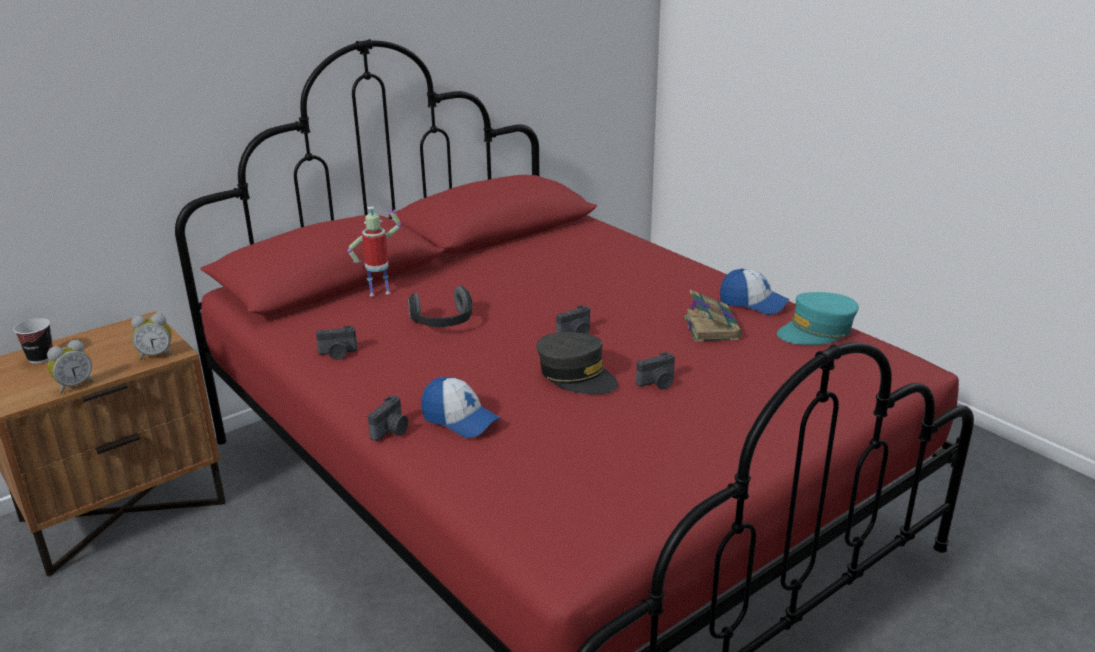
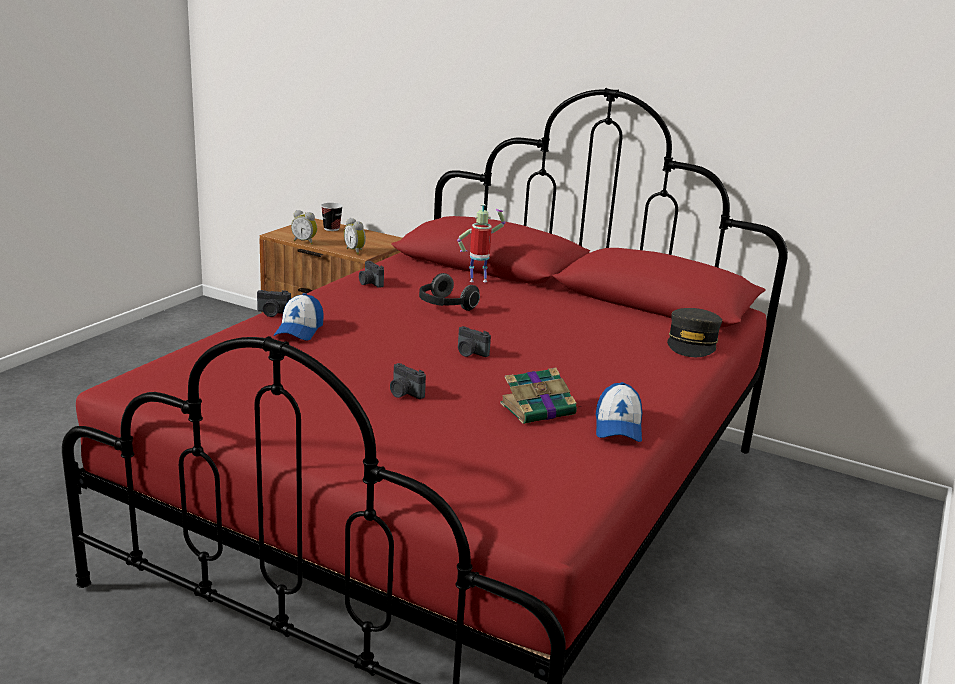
camera: 65 degrees right, 5 degrees down
(380, 292) = (478, 280): toy robot -> toy robot turned 60 degrees counterclockwise
(576, 375) = (394, 361): grey cap -> grey cap (692, 343)
(816, 331) = (583, 465): turquoise cap -> none

